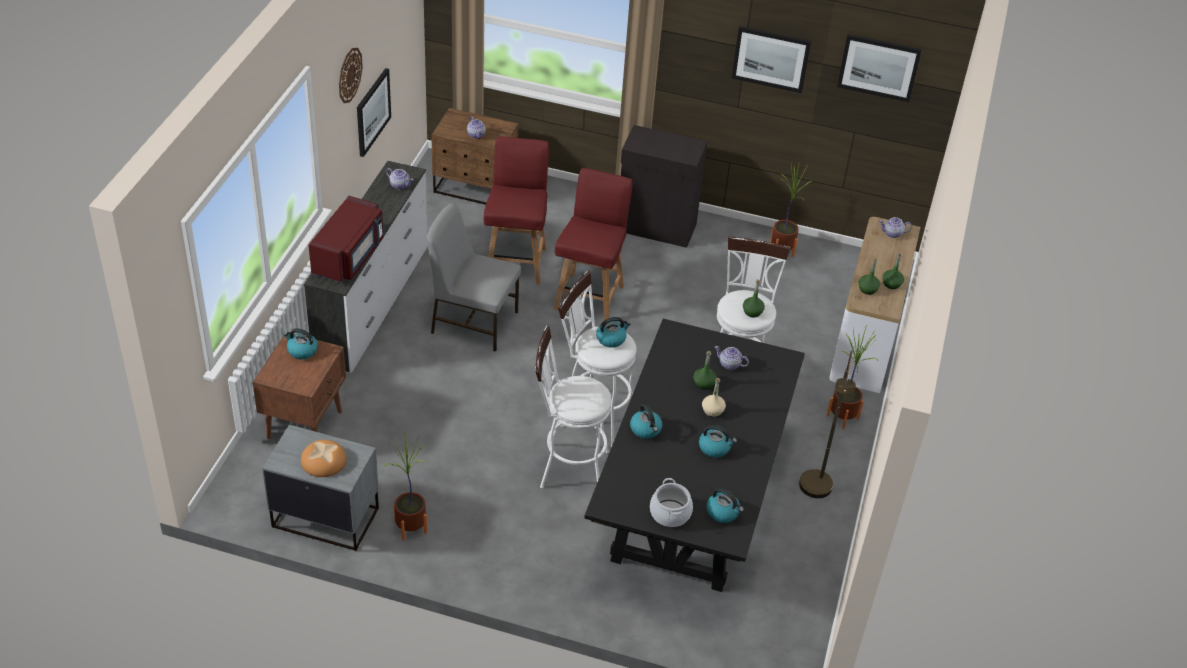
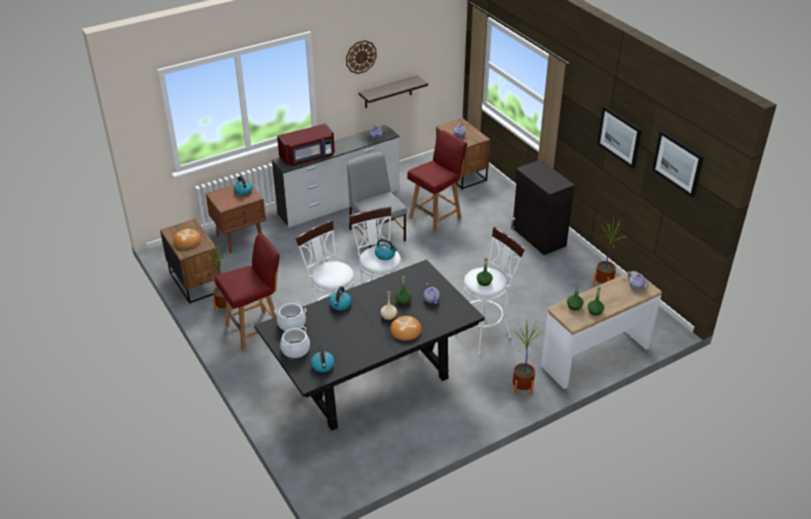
camera: 45 degrees right, 5 degrees down
(325, 517) = (196, 282): grey nightstand -> brown nightstand
(372, 112) = (388, 92): picture -> shelf
(589, 296) = (454, 252): red chair -> red chair (255, 329)
(625, 486) = (291, 324): none -> cooking pot
(715, 448) = (364, 334): kettle -> none
(750, 417) = (405, 330): none -> bread
(815, 493) = (451, 416): brown floor lamp -> none

